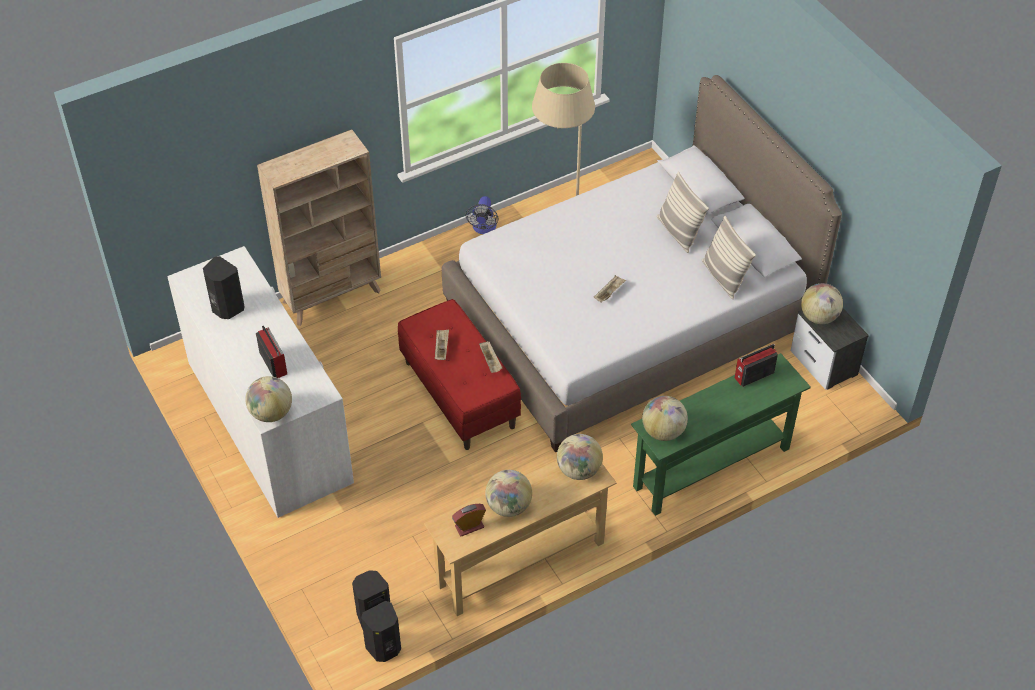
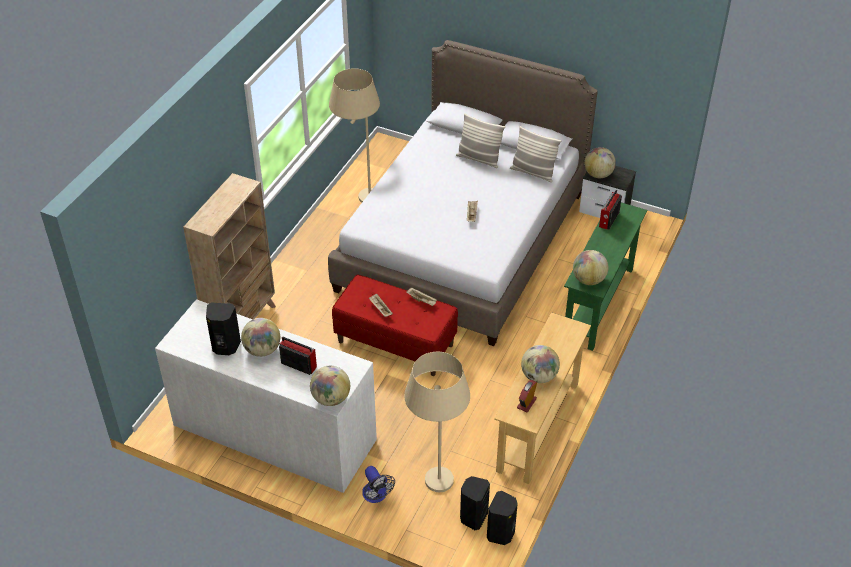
camera: 35 degrees left, 5 degrees down
(360, 571) = (436, 493): none -> beige floor lamp
(483, 229) = (311, 231): fan -> fan (376, 496)
(578, 470) = (560, 330): globe -> globe (262, 350)

